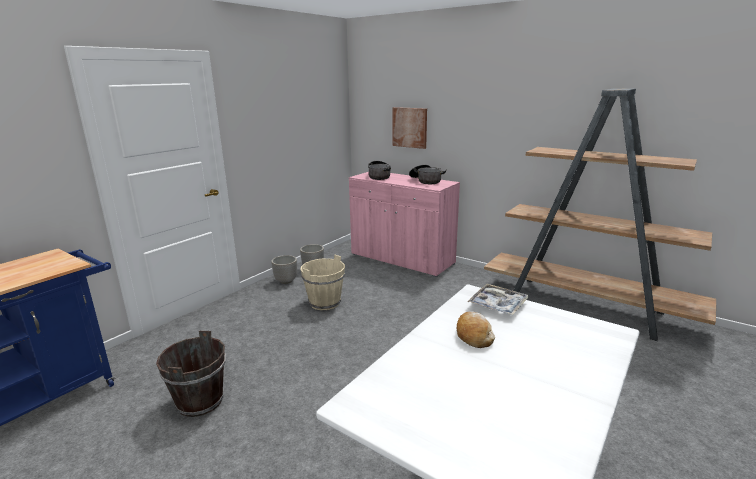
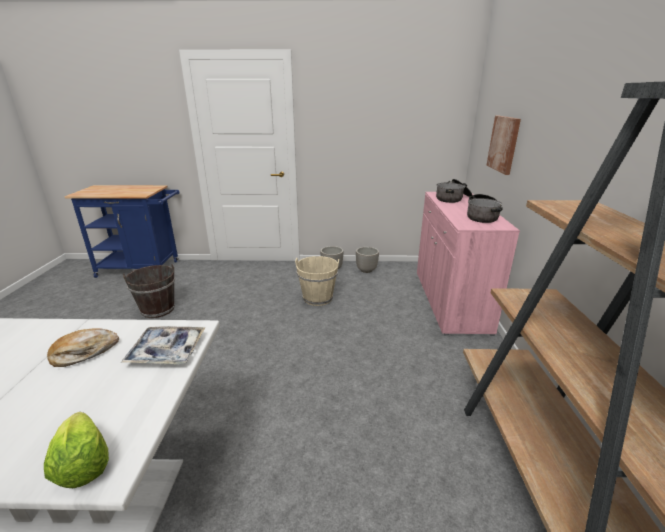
camera: 55 degrees right, 5 degrees up
(607, 338) = (84, 464): none -> lettuce

